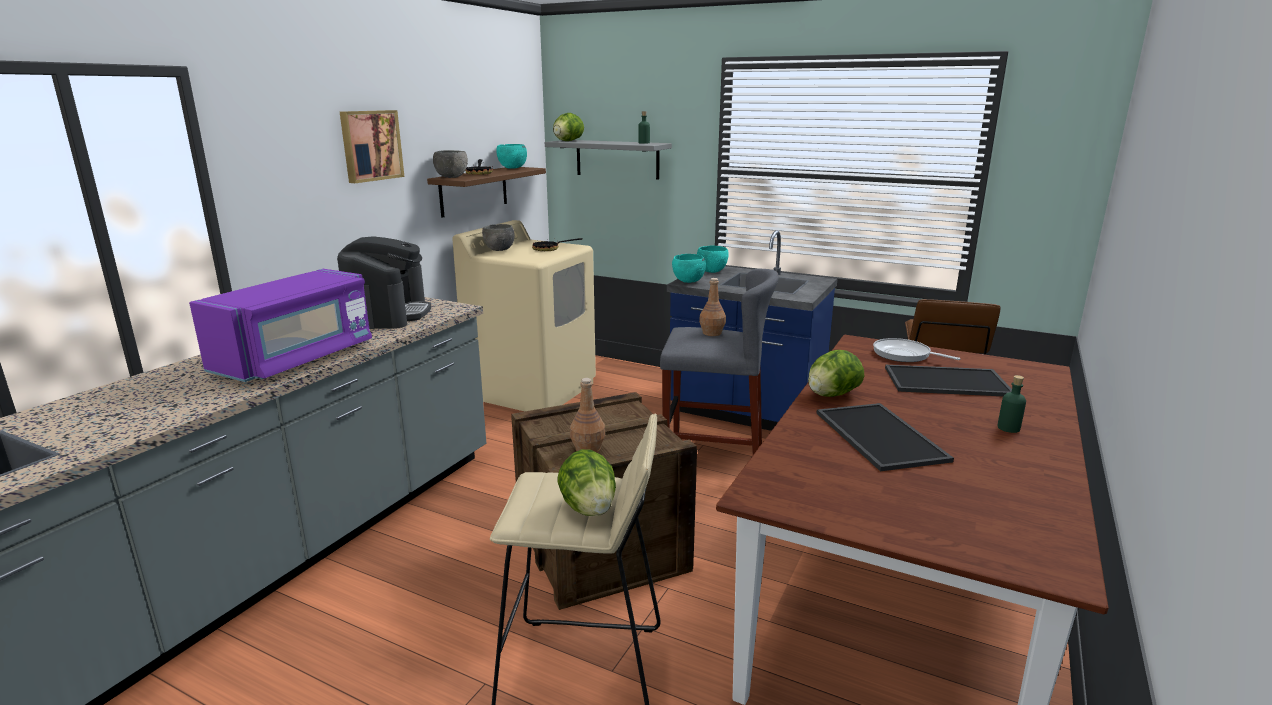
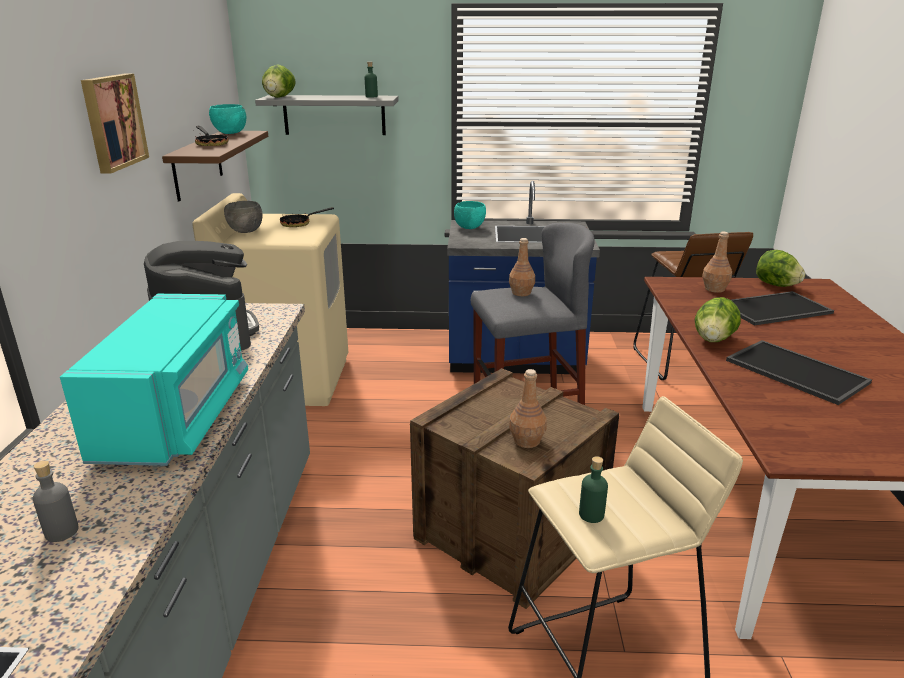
camera: 25 degrees left, 5 degrees up
(150, 404) = (61, 531): none -> grey bottle
(297, 359) = (176, 416): purple microwave -> turquoise microwave
(452, 177) = (191, 152): grey bowl -> none
(589, 508) = (644, 507): lettuce -> lettuce (776, 285)
(688, 281) = (463, 242): turquoise bowl -> none
(904, 355) = (714, 289): frying pan -> brown bottle
(1008, 428) = (864, 343): green bottle -> green bottle (591, 515)

